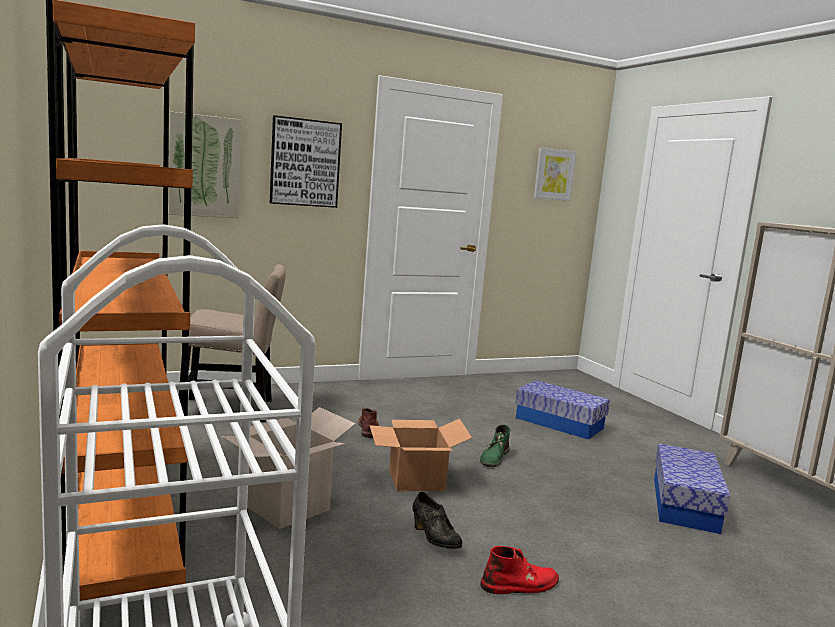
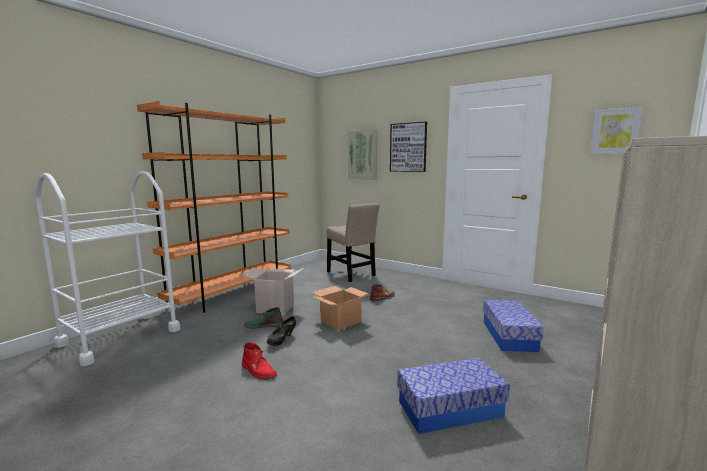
camera: 60 degrees right, 0 degrees up
(494, 457) = (404, 331): green boot -> green boot (263, 325)

